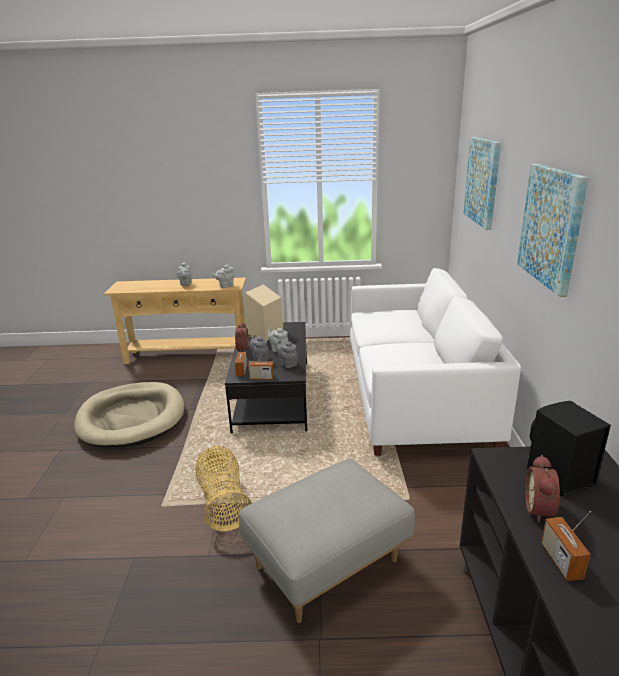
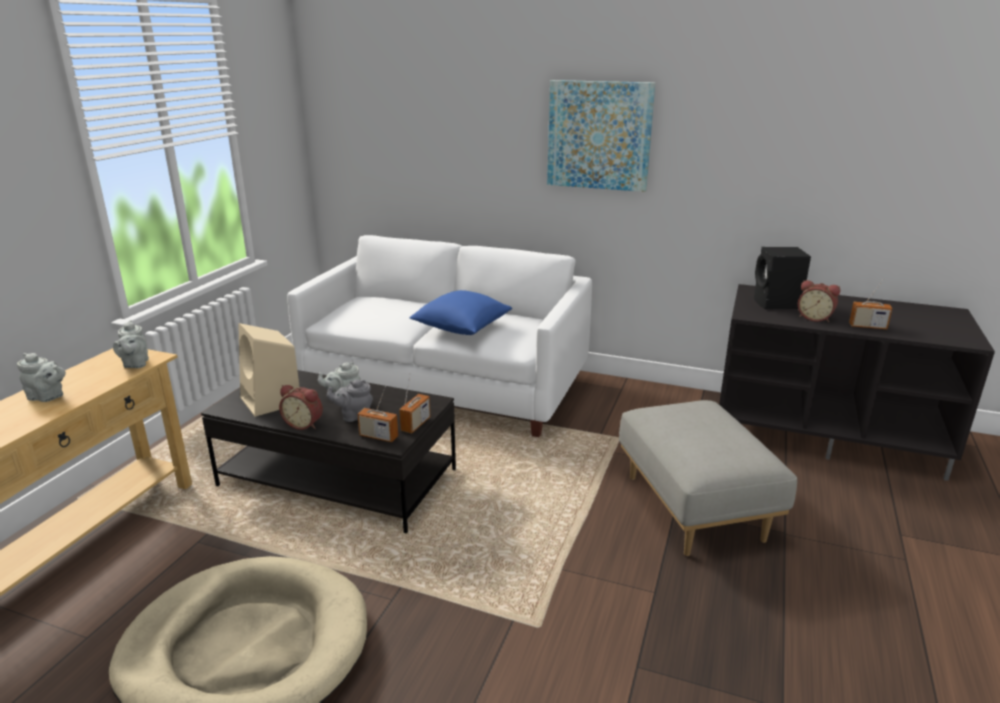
camera: 70 degrees left, 0 degrees up
(223, 501) = (559, 565): basket -> none
(287, 364) = (395, 400): grey teapot -> none
(390, 350) = (461, 328): none -> blue pillow
(483, 181) = (409, 114): picture -> none

